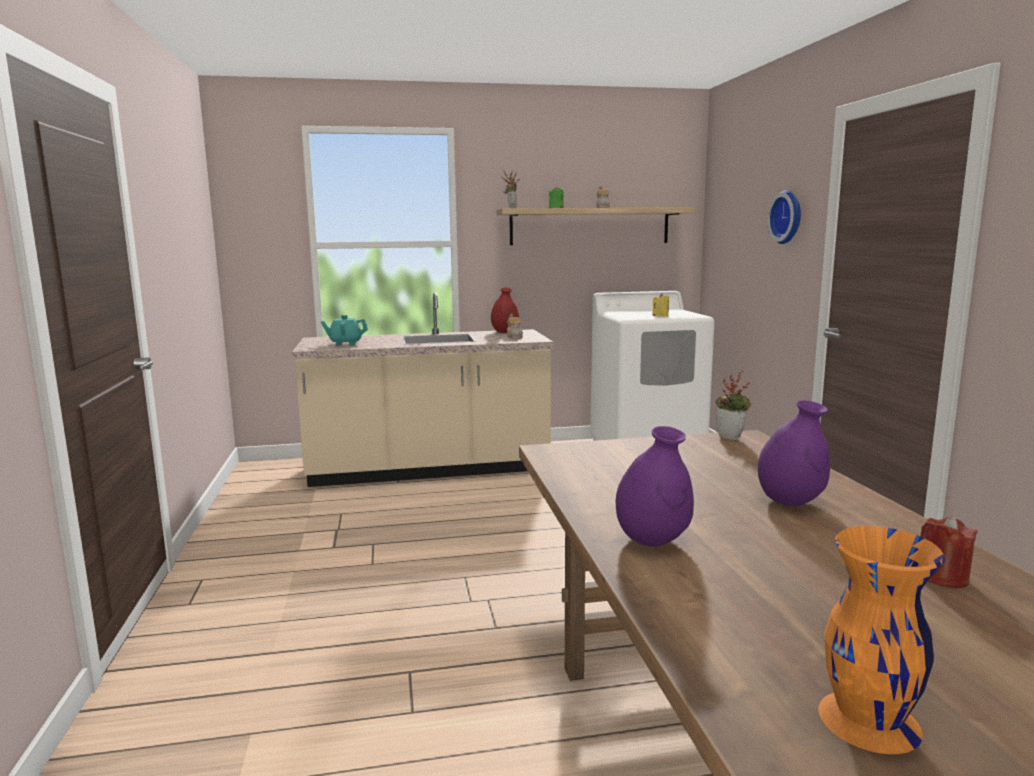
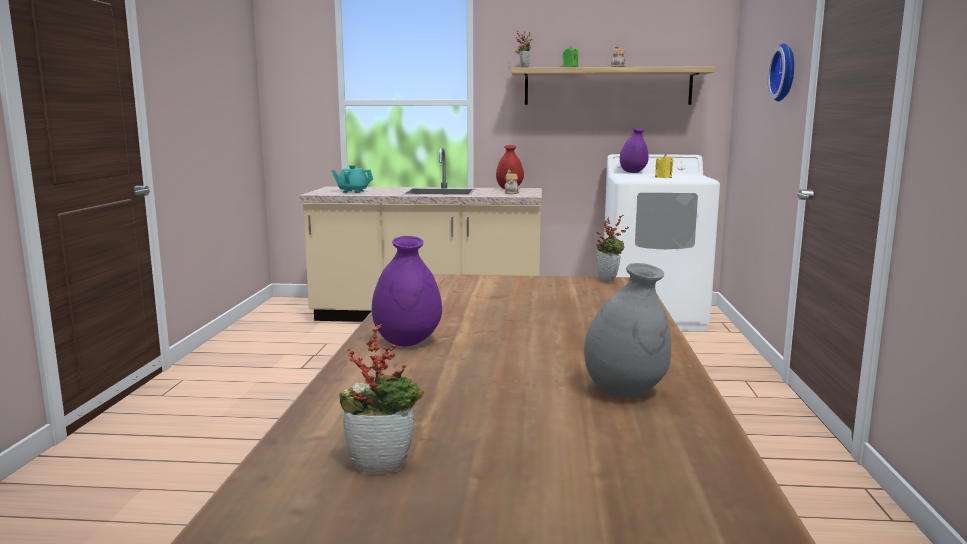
camera: 15 degrees right, 0 degrees up
(790, 502) = (579, 329): purple vase -> purple vase (633, 172)
(868, 721) = (383, 465): orange vase -> potted plant
(942, 577) = (625, 392): red candle -> grey vase

